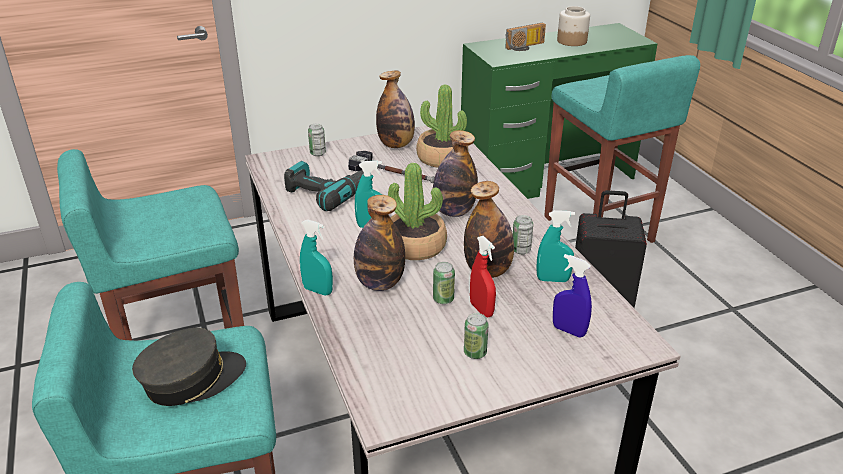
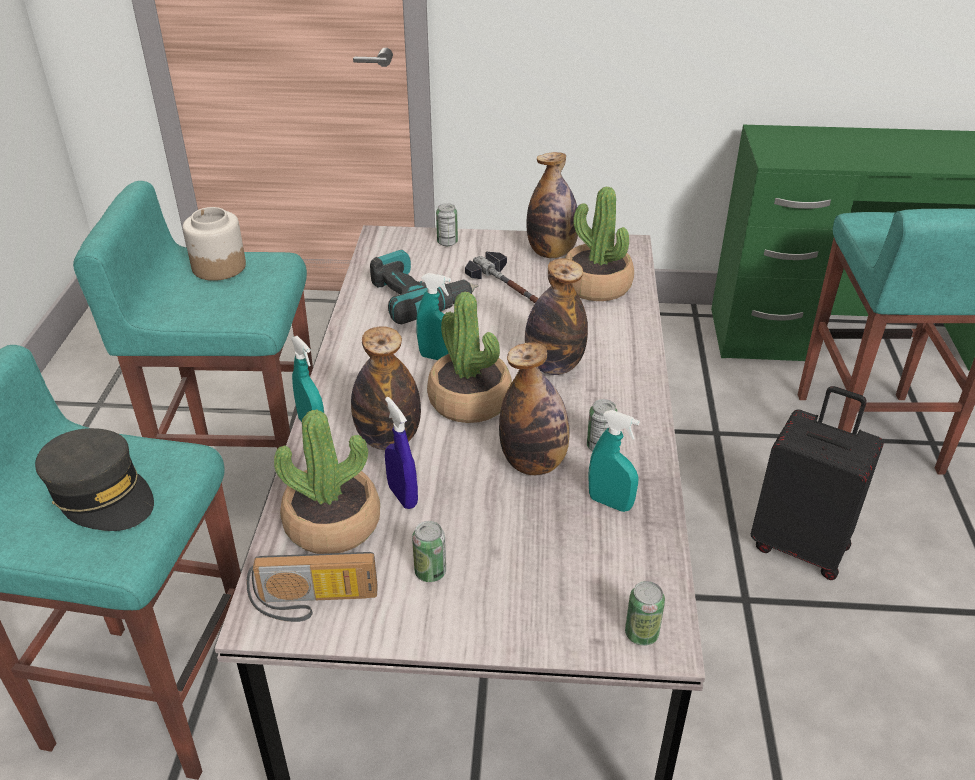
camera: 25 degrees right, 5 degrees up
(192, 379) = (101, 494): grey cap -> grey cap turned 45 degrees clockwise
(385, 345) = (332, 523): none -> potted plant
(443, 299) = (448, 485): can -> can (641, 634)
(481, 309) = (484, 515): red spray bottle -> none
(526, 47) = (830, 146): radio -> radio (314, 603)
(568, 331) = (574, 584): blue spray bottle -> blue spray bottle (402, 496)
(571, 41) = (908, 148): jar -> jar (218, 266)

